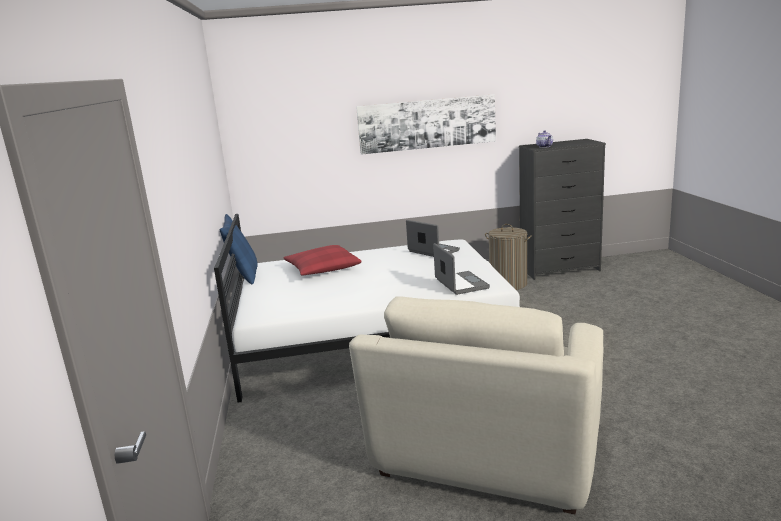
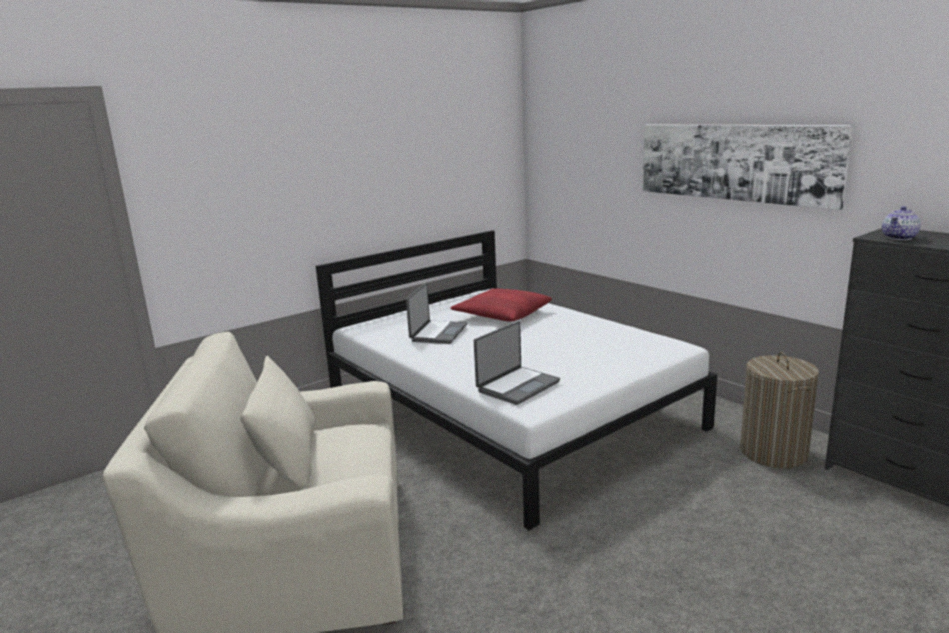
camera: 60 degrees right, 0 degrees up
(244, 275) = (458, 294): blue pillow -> none
(433, 251) = (623, 344): laptop -> laptop (437, 333)

